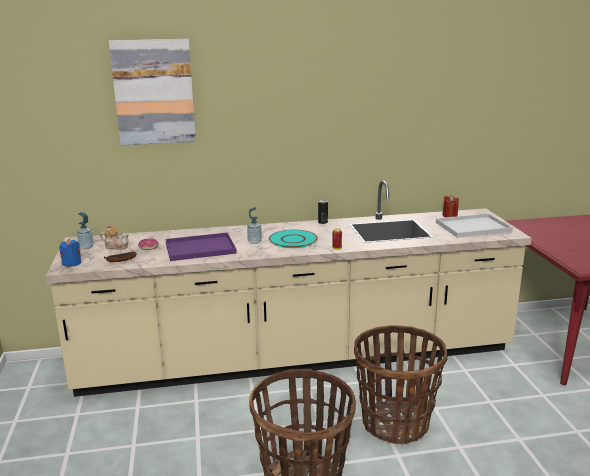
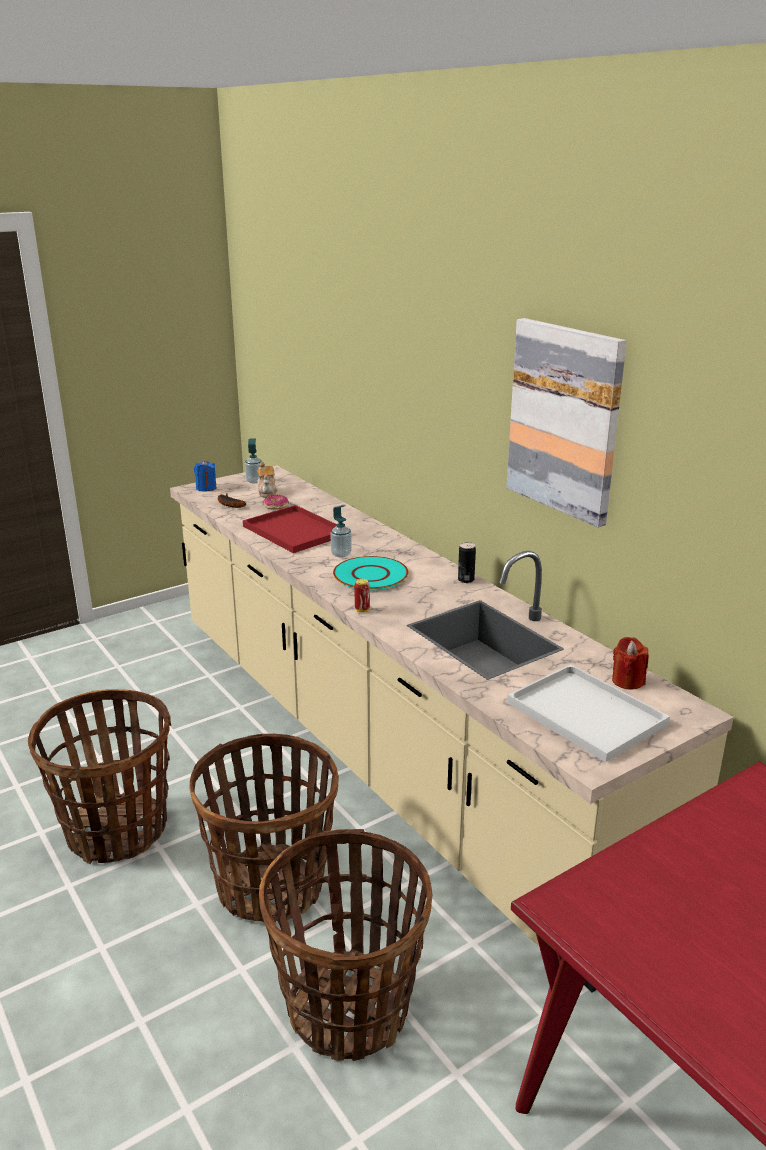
camera: 65 degrees right, 5 degrees up
(154, 92) = (343, 312): picture -> picture (565, 420)
(199, 248) = (292, 530): purple tray -> red tray
(497, 416) = (349, 1008): none -> basket

